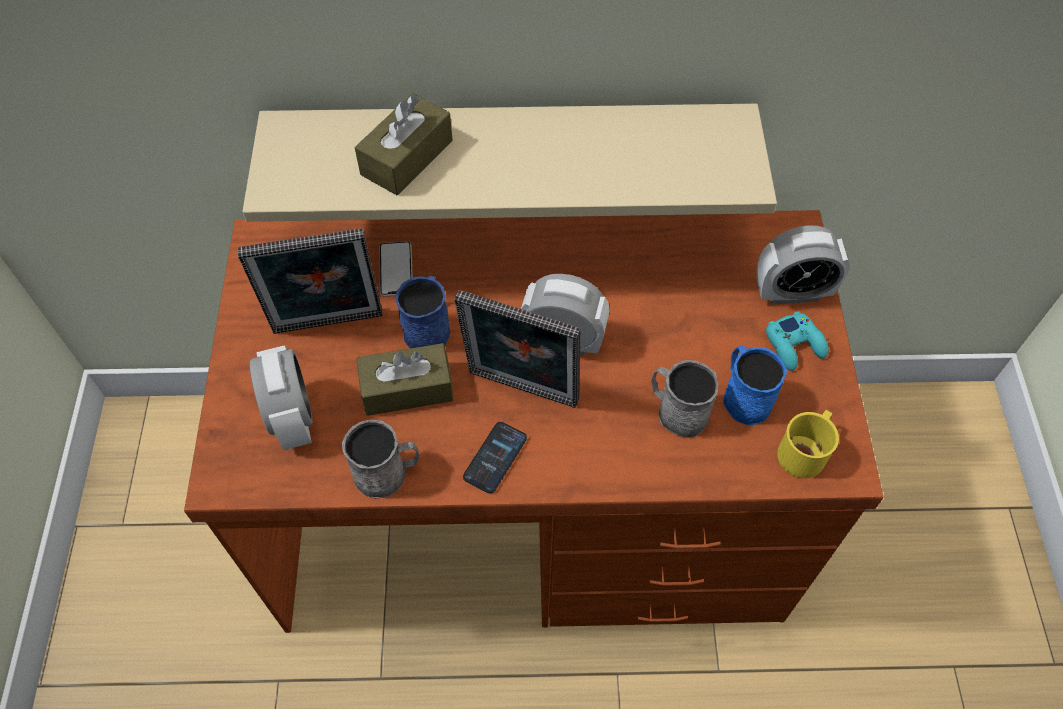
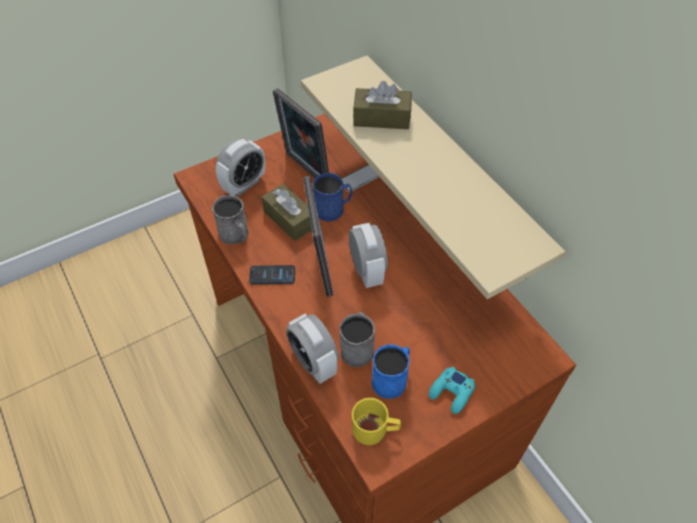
camera: 60 degrees right, 5 degrees down
(792, 293) = (492, 374): alarm clock -> alarm clock (313, 362)

